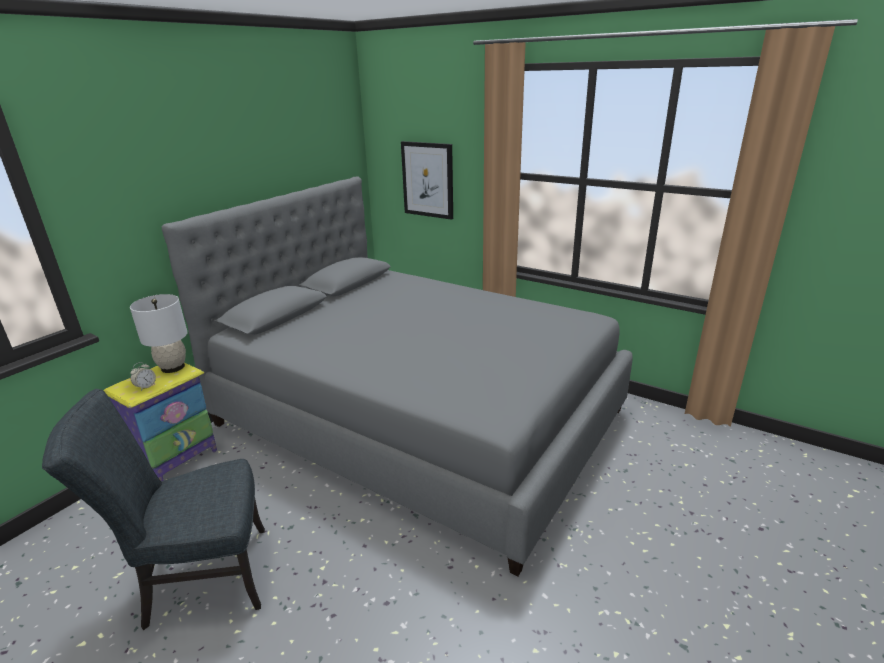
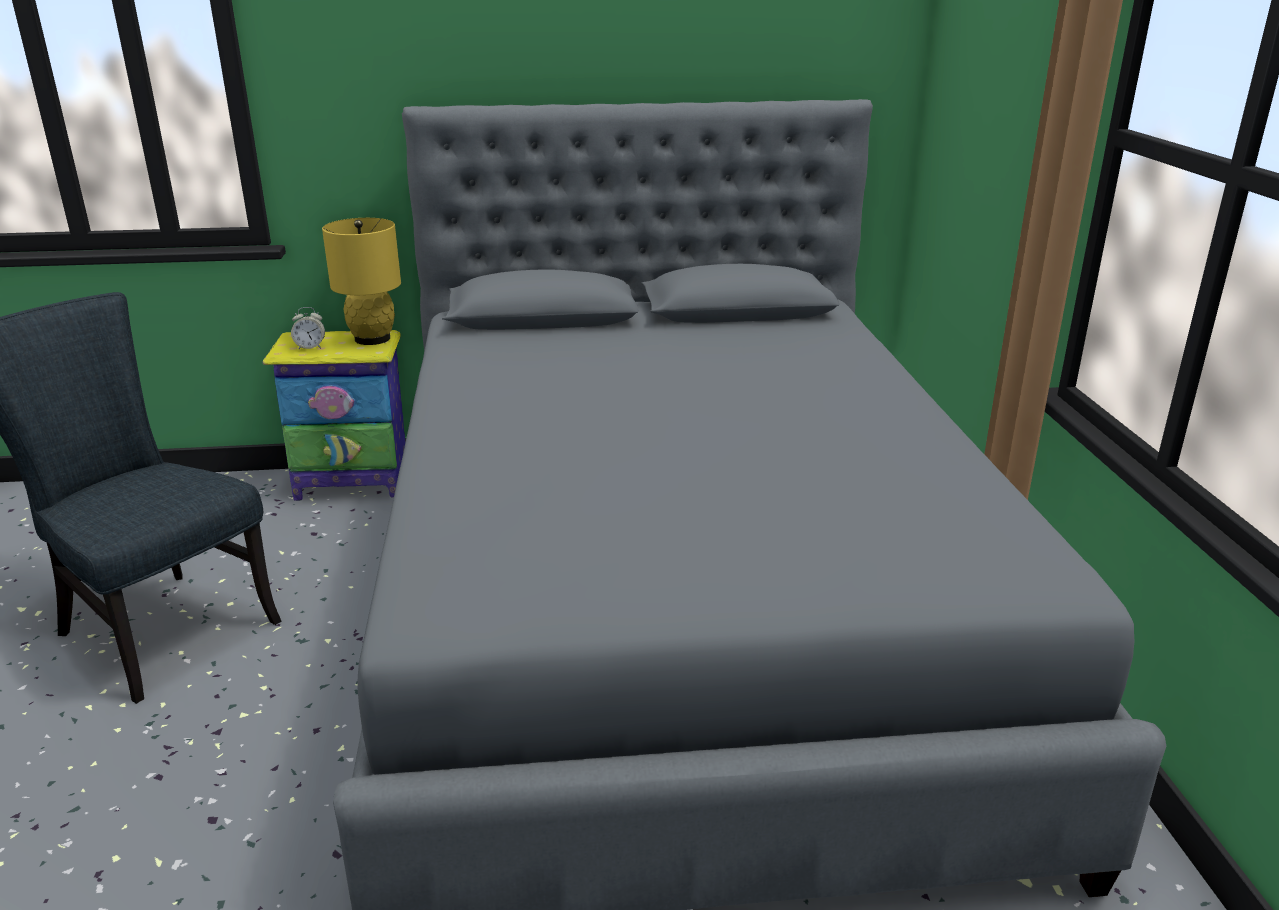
camera: 50 degrees right, 0 degrees up
(173, 367) = (373, 339): white table lamp -> yellow table lamp
(428, 180) = (986, 127): picture -> none

